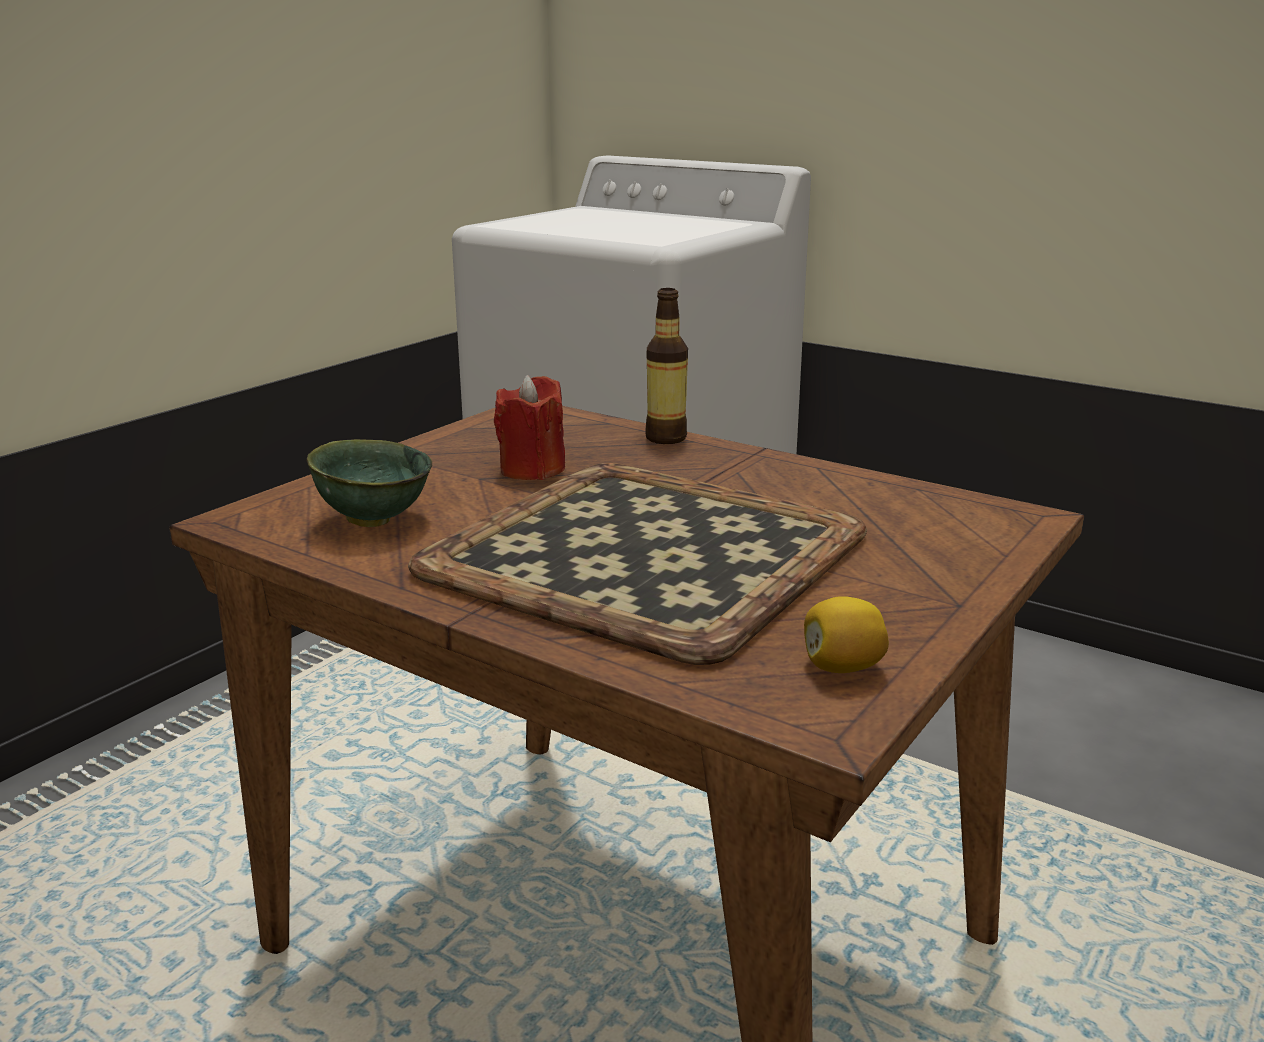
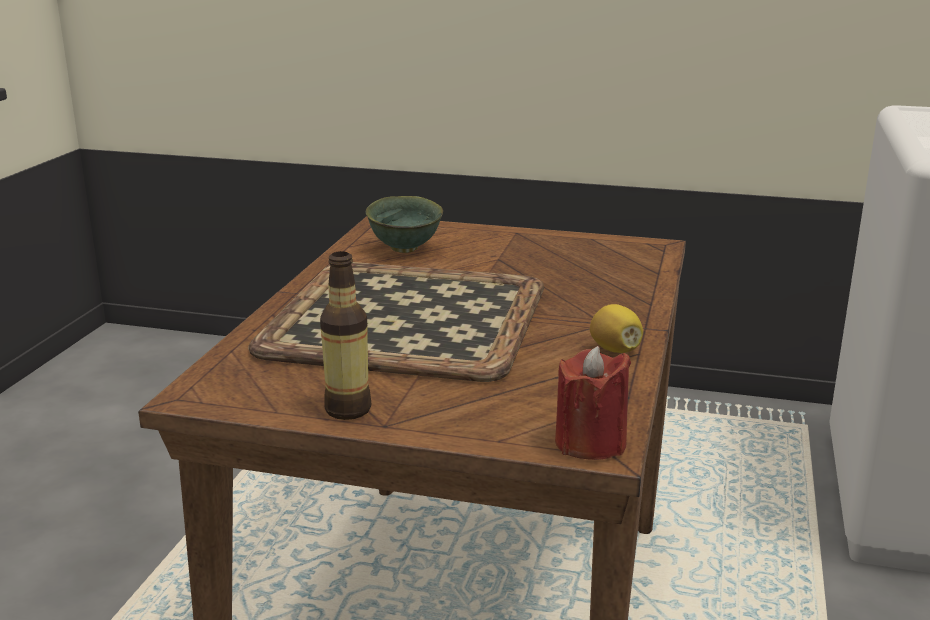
camera: 70 degrees right, 0 degrees up
(532, 469) = (528, 268): red candle -> red candle (590, 443)
(665, 438) = (644, 294): bottle -> bottle (348, 409)
(841, 667) = (266, 393): lemon -> lemon (615, 350)

